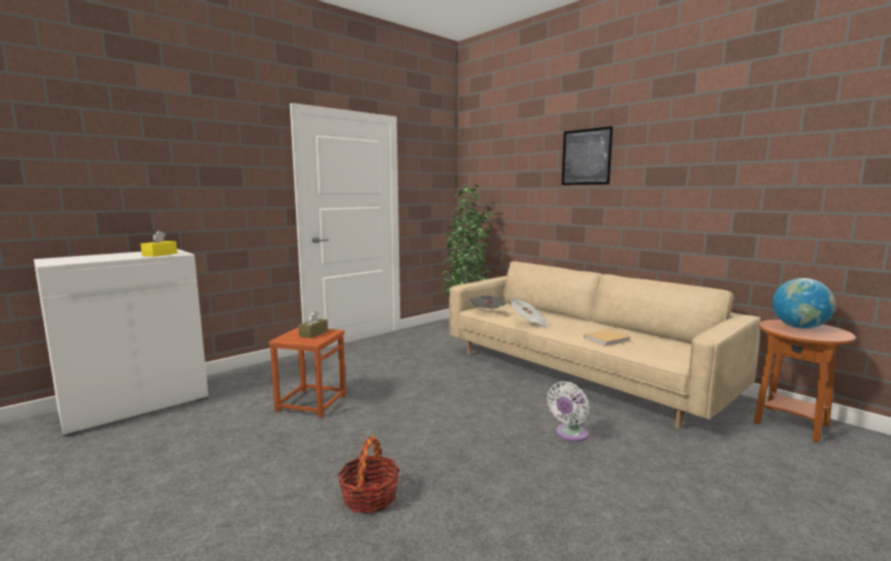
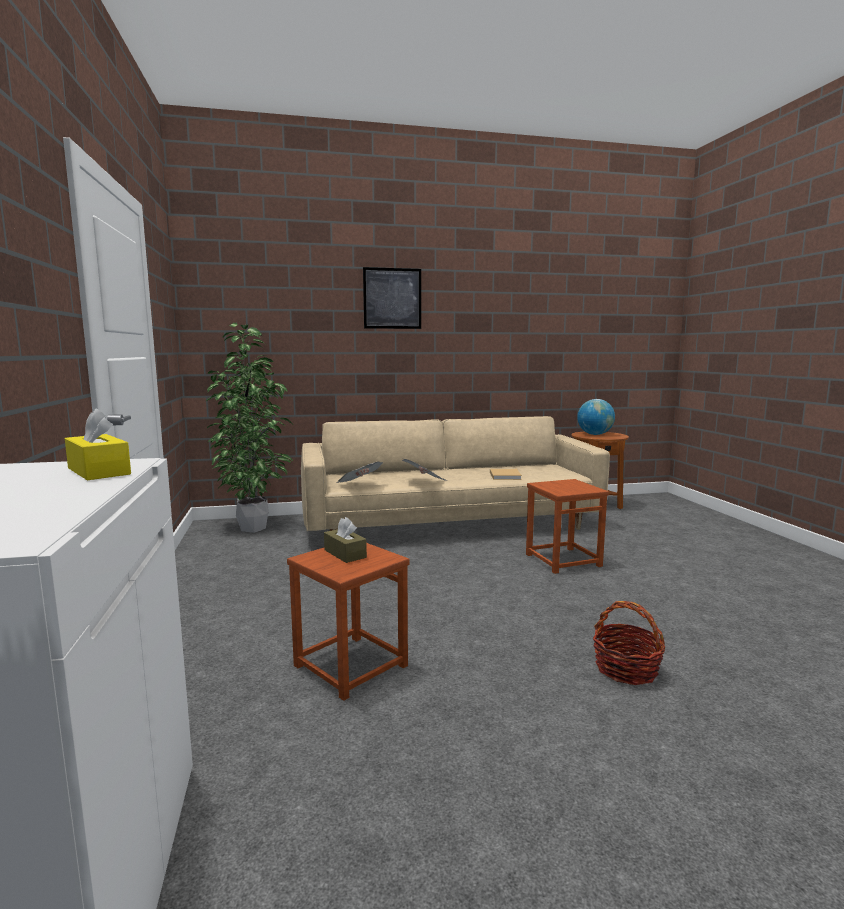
camera: 60 degrees left, 0 degrees up
(570, 435) = (563, 560): white fan -> brown stool

